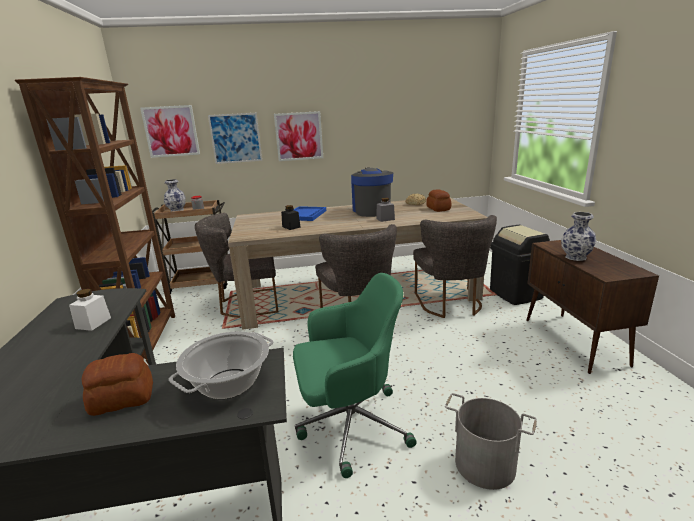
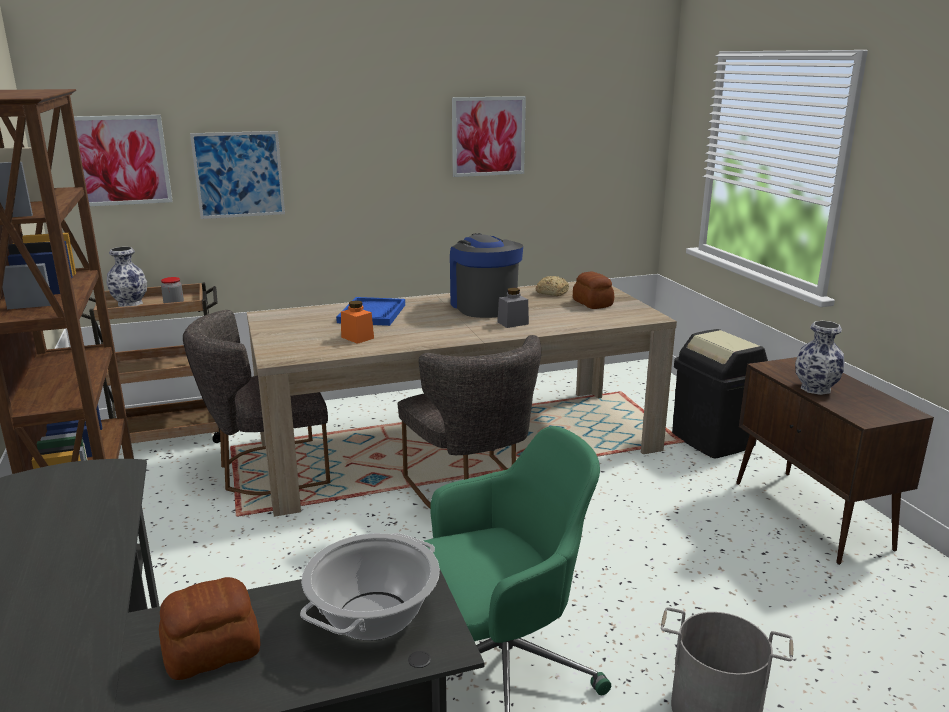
camera: 10 degrees left, 0 degrees up
(93, 323) = (85, 526): white jar -> none
(291, 227) = (357, 338): black jar -> orange jar
(299, 136) = (350, 173): picture -> picture (488, 136)
(450, 304) = (616, 461): grey chair -> none

